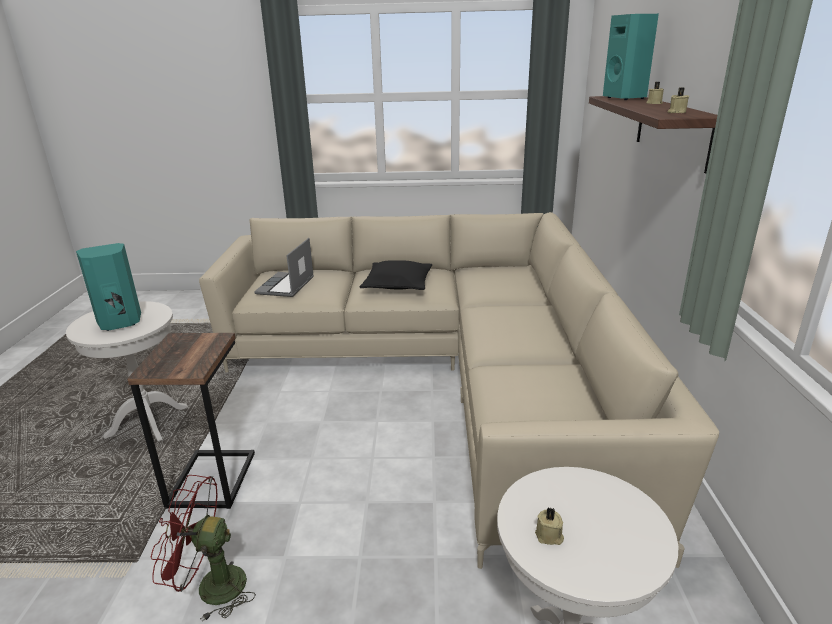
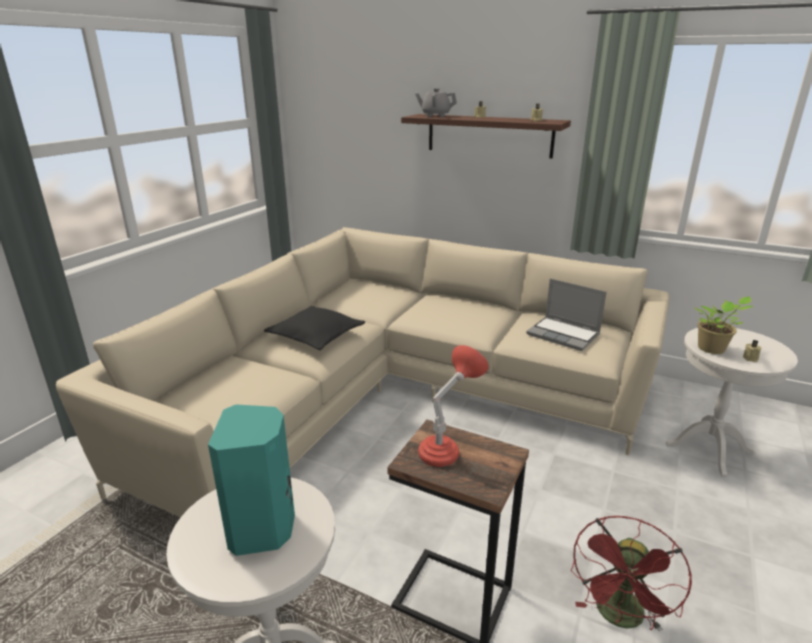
camera: 65 degrees left, 0 degrees up
(194, 347) = (447, 449): none -> red table lamp
(286, 286) = (228, 397): laptop -> laptop (564, 335)
(545, 494) = (713, 349): none -> potted plant
(626, 98) = (435, 116): turquoise speaker -> grey teapot

